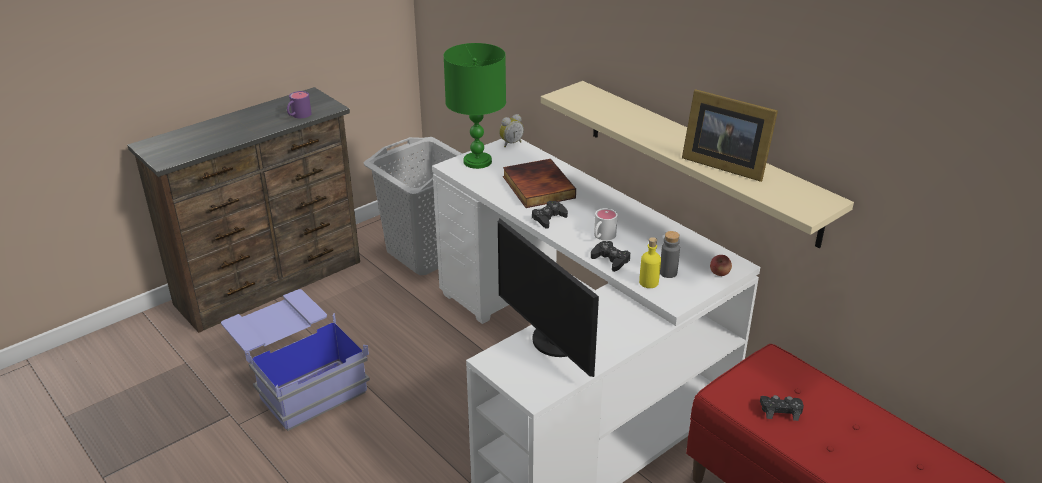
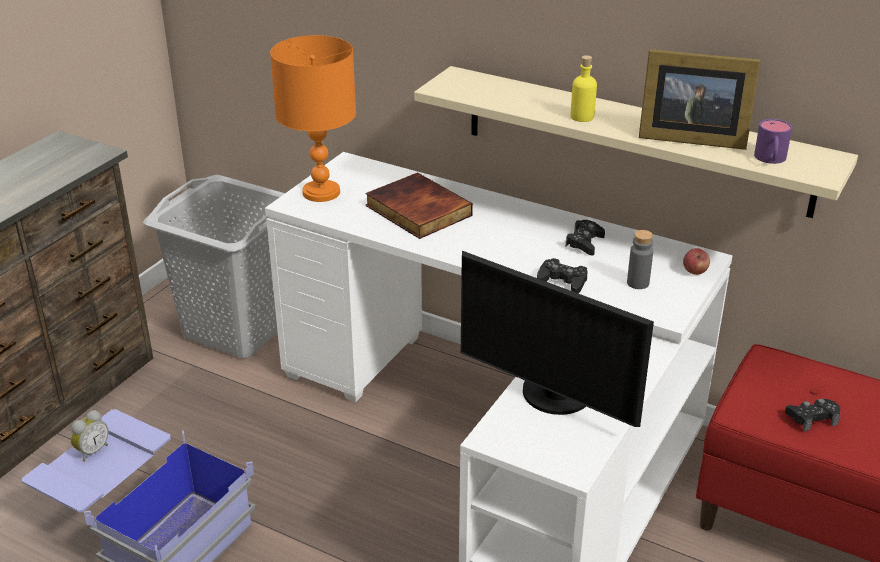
camera: 20 degrees left, 0 degrees up
(298, 116) = (61, 171): purple mug -> purple mug (770, 159)
(477, 161) = (320, 192): green table lamp -> orange table lamp
(510, 143) = (348, 163): alarm clock -> alarm clock (91, 451)
(549, 218) = (456, 246): black game controller -> black game controller (584, 243)
(602, 236) = (534, 255): white mug -> none
(648, 282) = (624, 299): yellow bottle -> yellow bottle (582, 117)

